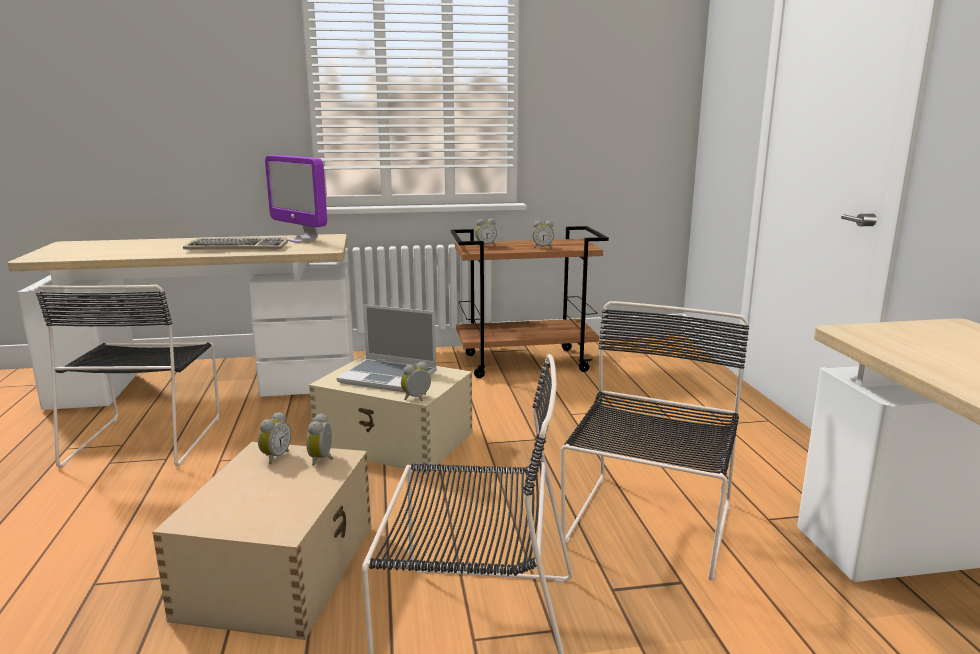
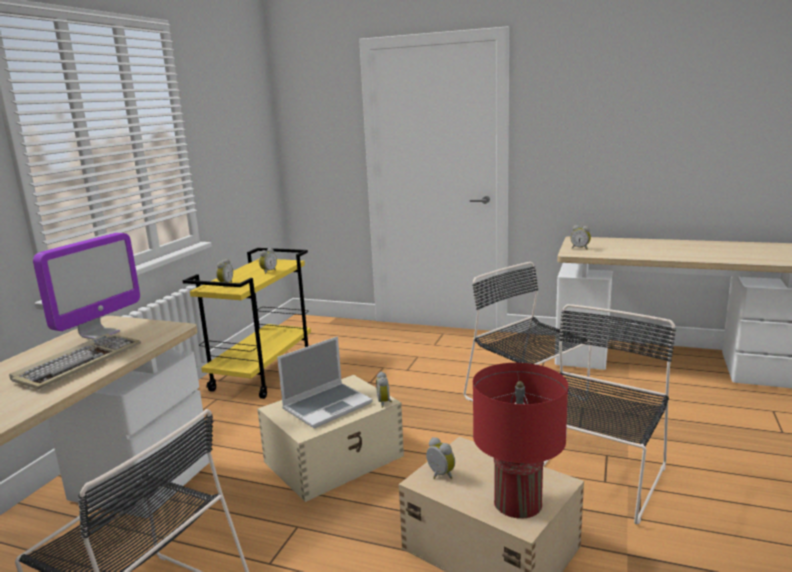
camera: 60 degrees left, 0 degrees up
(230, 510) = (517, 503): none -> red table lamp
(301, 240) = (100, 334): monitor -> monitor turned 45 degrees counterclockwise
(323, 459) = (460, 455): alarm clock -> alarm clock (580, 248)
(526, 362) = (262, 373): brown cart -> yellow cart

